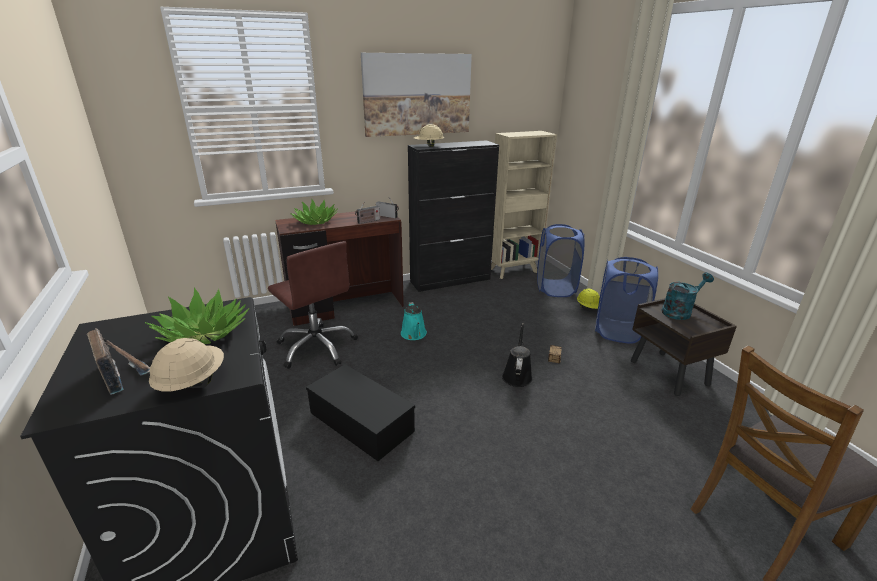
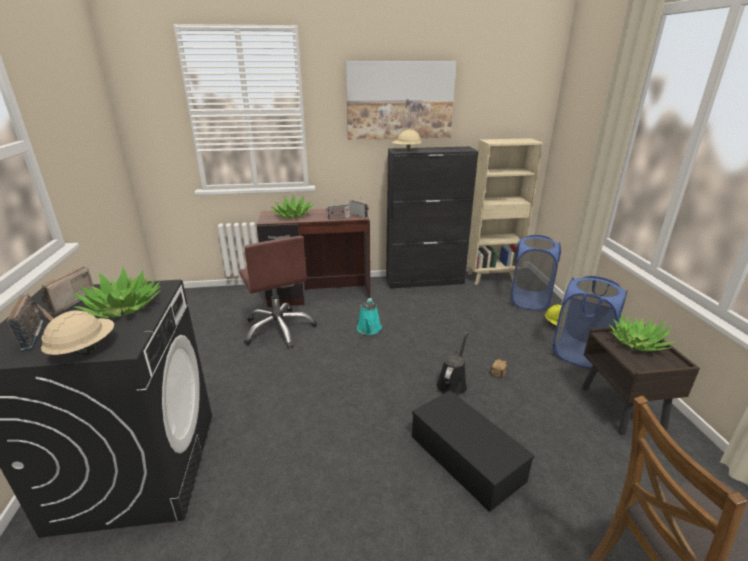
camera: 15 degrees right, 0 degrees up
(128, 337) = (67, 303): none -> radio
(363, 422) = (290, 404): black storage box -> black storage box (468, 458)
(679, 311) = (637, 342): turquoise watering can -> potted plant

